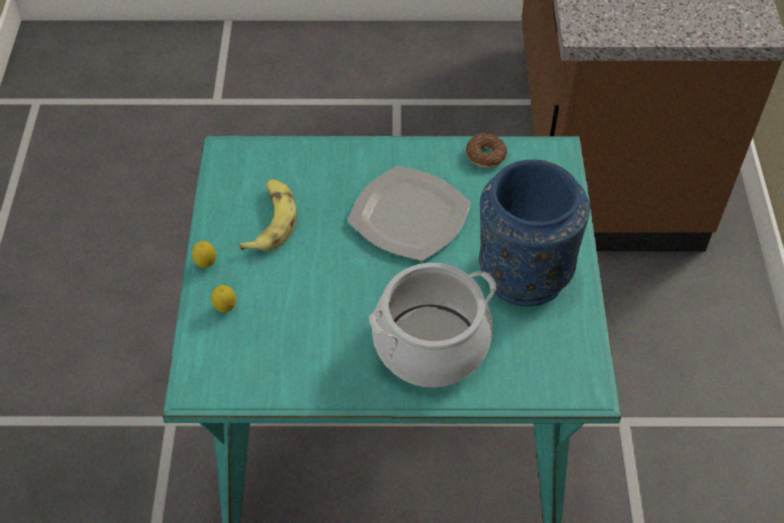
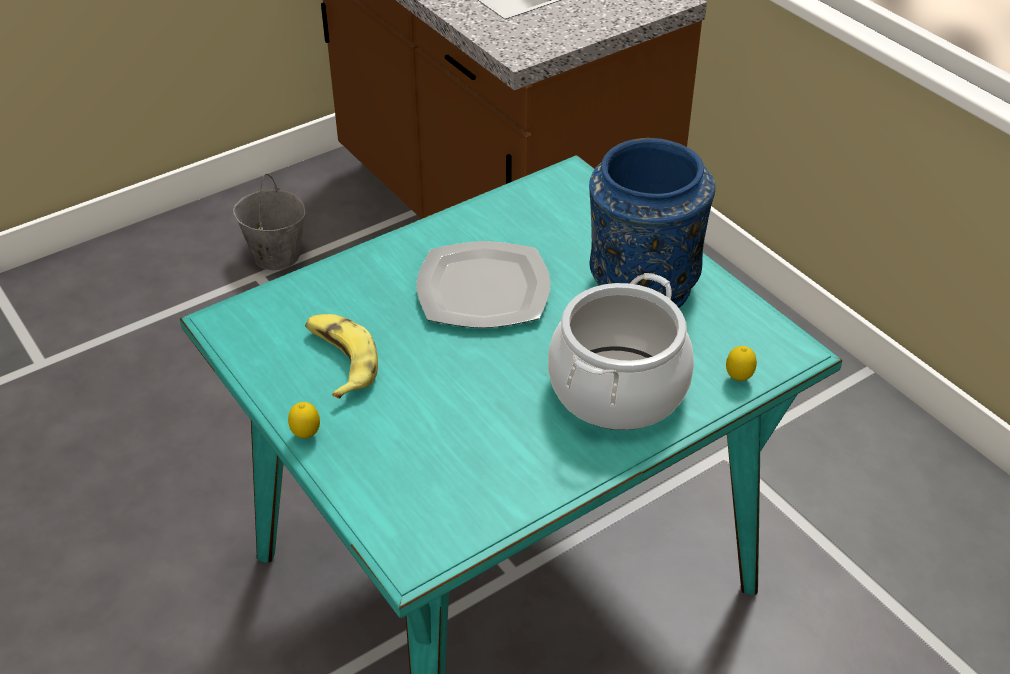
camera: 35 degrees left, 10 degrees down
(225, 309) = (371, 466): lemon -> lemon (738, 379)
(419, 91) = (275, 256): none -> grey bucket
(485, 155) = (506, 206): donut -> none

